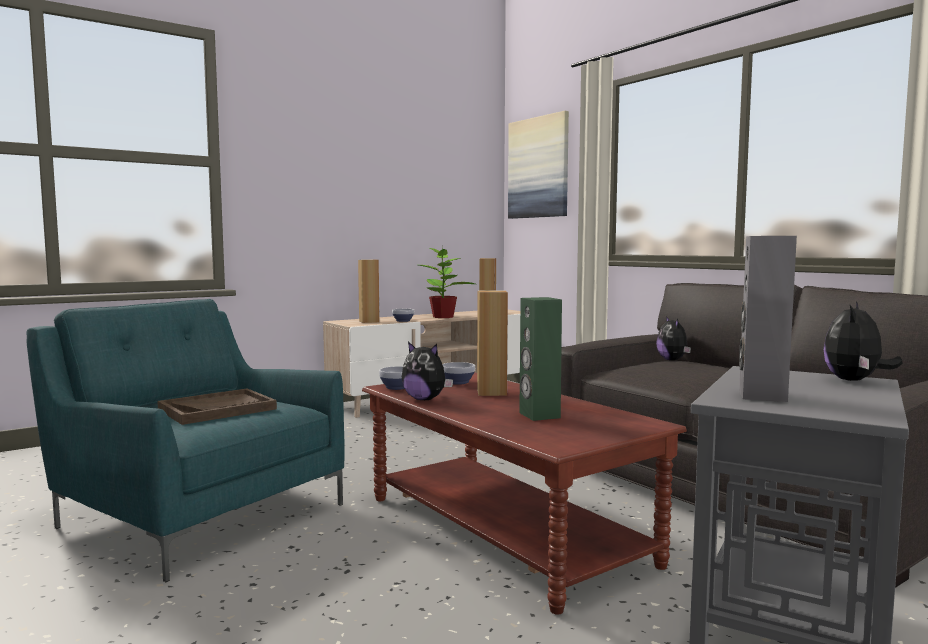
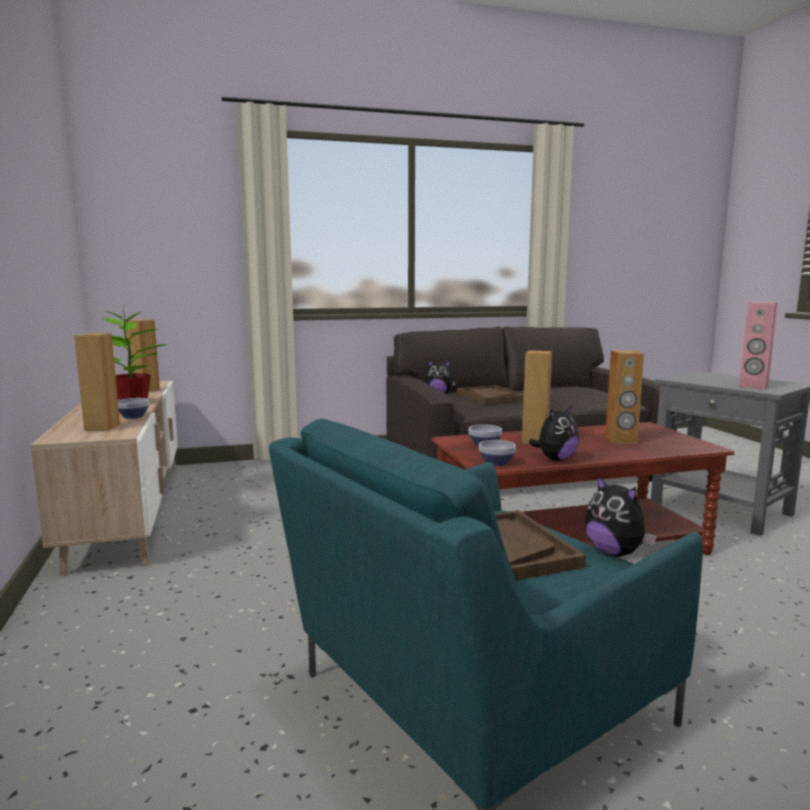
camera: 70 degrees left, 5 degrees up
(538, 168) = (152, 207): picture -> none
(539, 415) = (621, 440): green speaker -> brown speaker
(686, 370) = (490, 397): none -> brown tray
(761, 395) = (753, 386): grey speaker -> pink speaker
(855, 381) = (704, 374): plush toy -> plush toy (615, 553)

